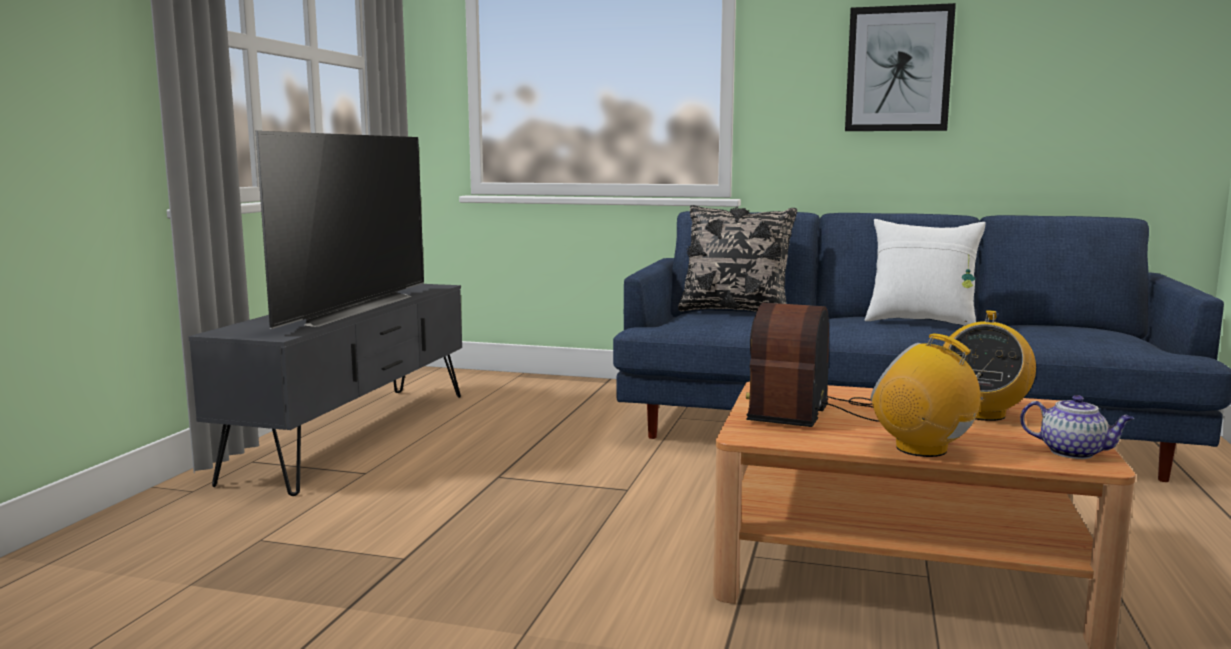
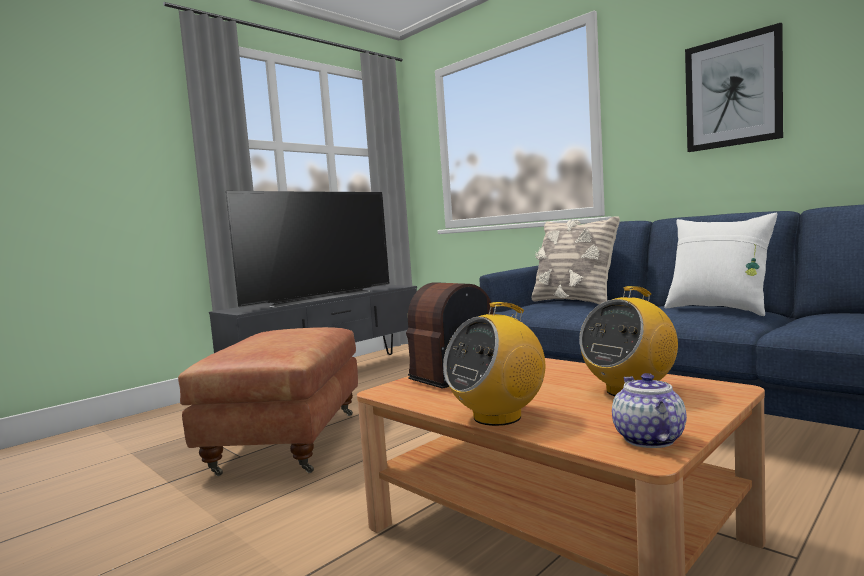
camera: 30 degrees right, 5 degrees down
(443, 529) = (287, 441): none -> brown ottoman
(734, 312) = (573, 302): black pillow -> beige pillow
(922, 449) = (497, 416): radio -> radio turned 105 degrees counterclockwise
(1073, 452) = (647, 439): teapot -> teapot turned 150 degrees counterclockwise

